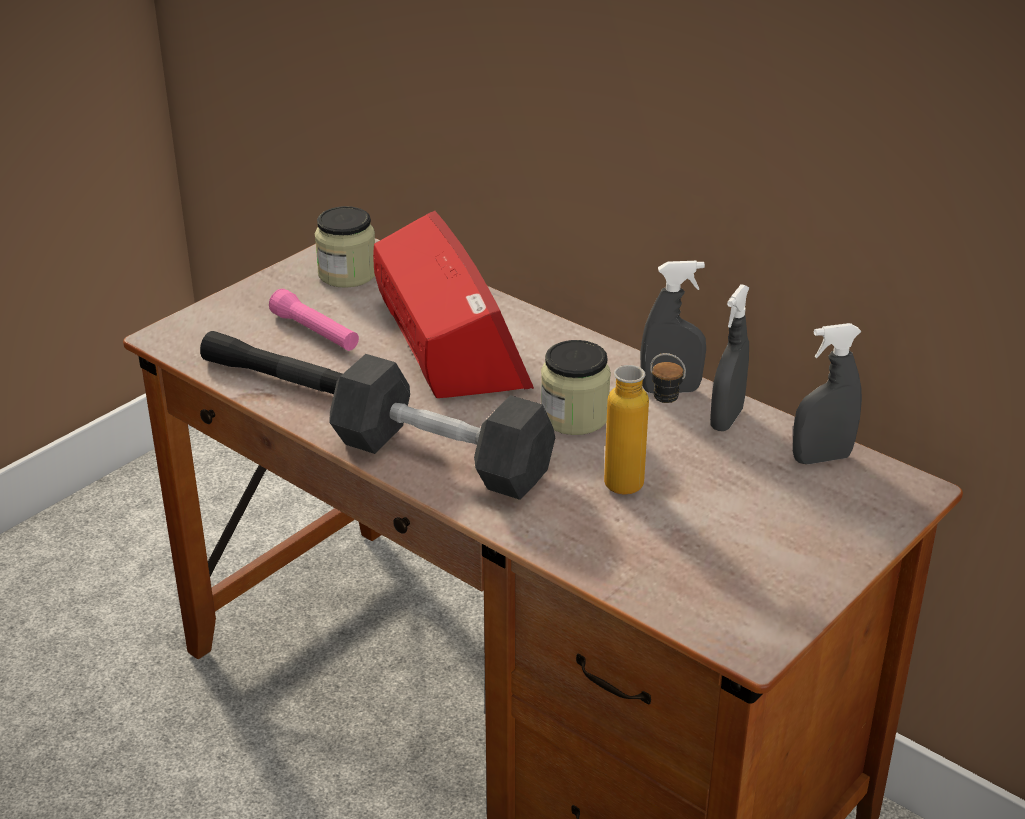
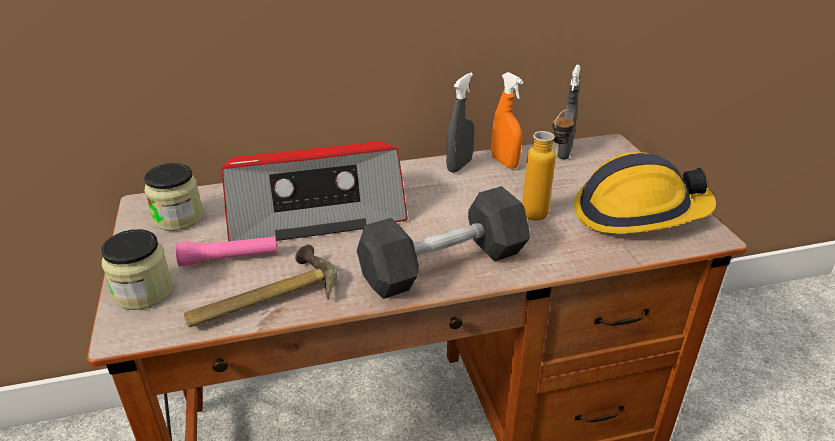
camera: 55 degrees left, 0 degrees up
(277, 378) = (263, 298): black flashlight -> hammer
(449, 341) = (316, 212): radio -> radio turned 150 degrees clockwise
(574, 417) = (451, 203): jar -> jar (143, 292)
(726, 419) = (504, 162): grey spray bottle -> orange spray bottle
(731, 566) = (637, 213): none -> hard hat

